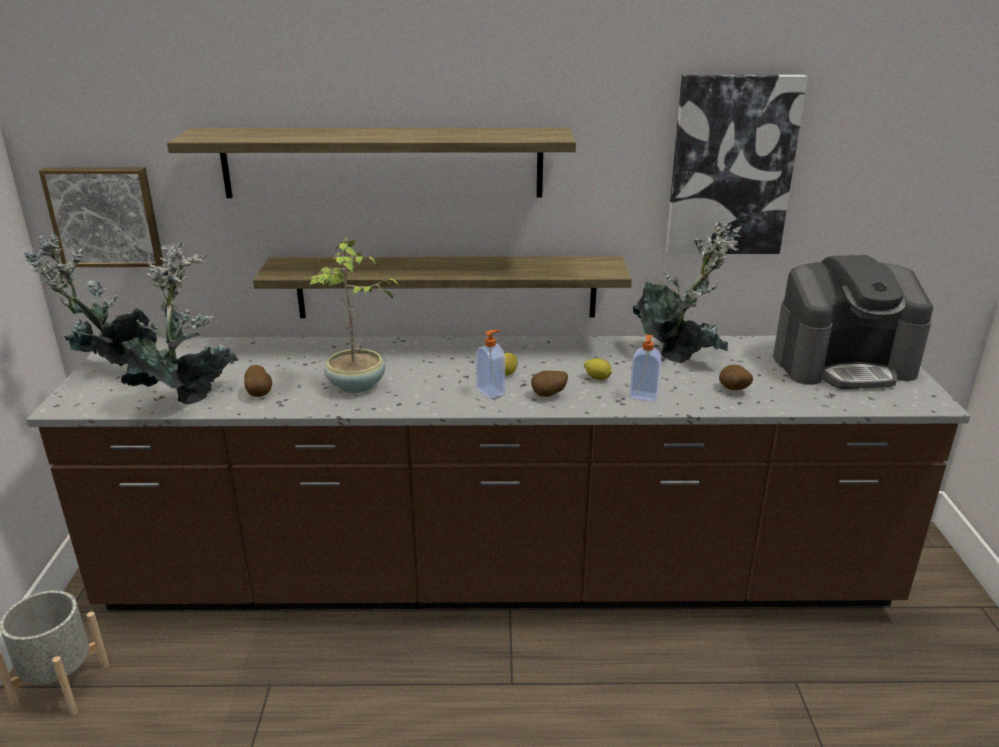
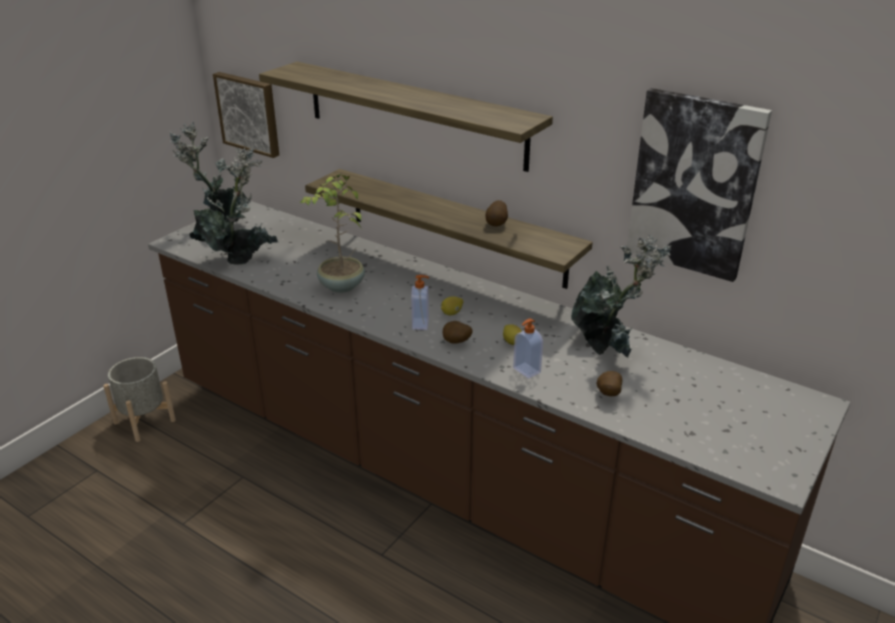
camera: 35 degrees right, 5 degrees up
(260, 394) = (279, 271): potato -> potato (497, 224)
(843, 364) = (749, 411): coffee machine -> none

